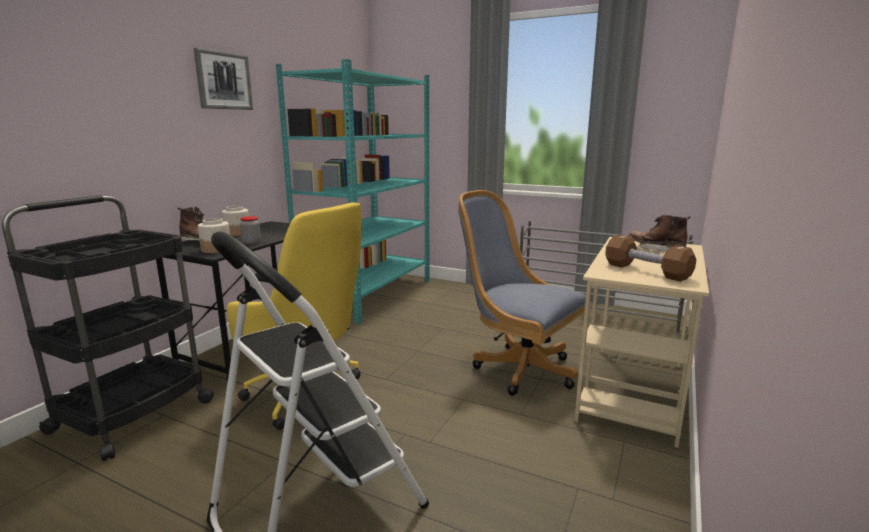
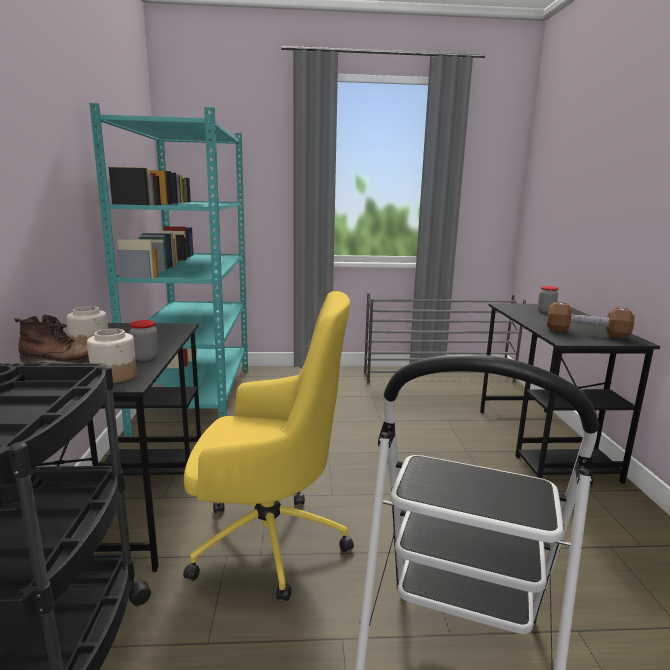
camera: 30 degrees left, 0 degrees up
(223, 81) = (40, 122): picture -> none
(517, 368) = (437, 446): blue office chair -> none
(632, 391) = (543, 443): beige desk -> black desk
(655, 249) = (546, 311): brown boot -> jar

